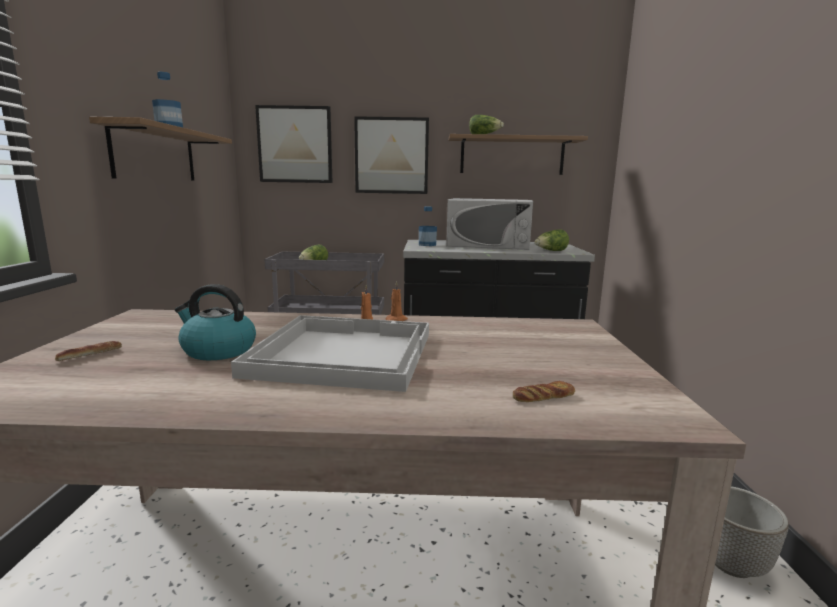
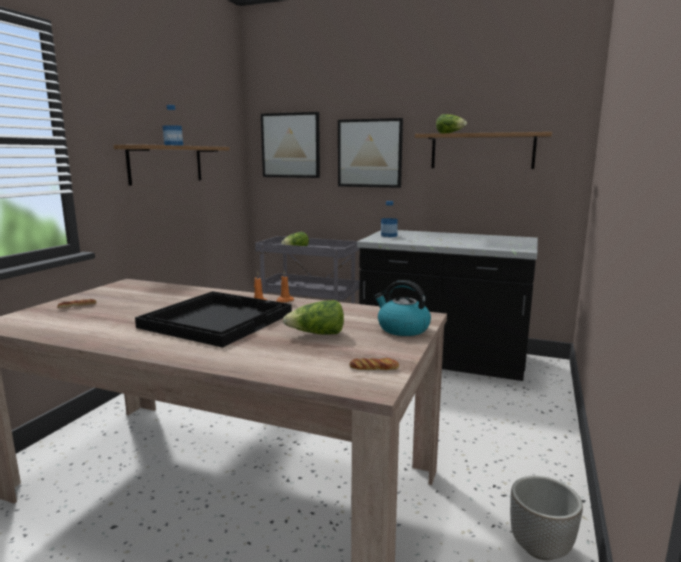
camera: 20 degrees right, 0 degrees up
(217, 350) = (146, 310): kettle -> kettle (402, 329)
(342, 353) = (217, 320): white tray -> black tray
(489, 245) = (448, 237): white microwave -> none
(543, 397) = (304, 361): bread -> bread (374, 368)
(551, 251) = (497, 247): lettuce -> lettuce (317, 334)

